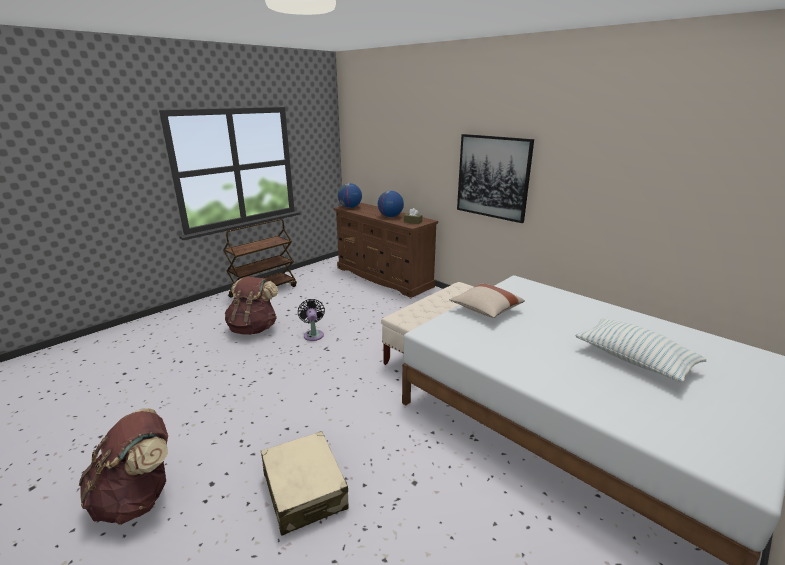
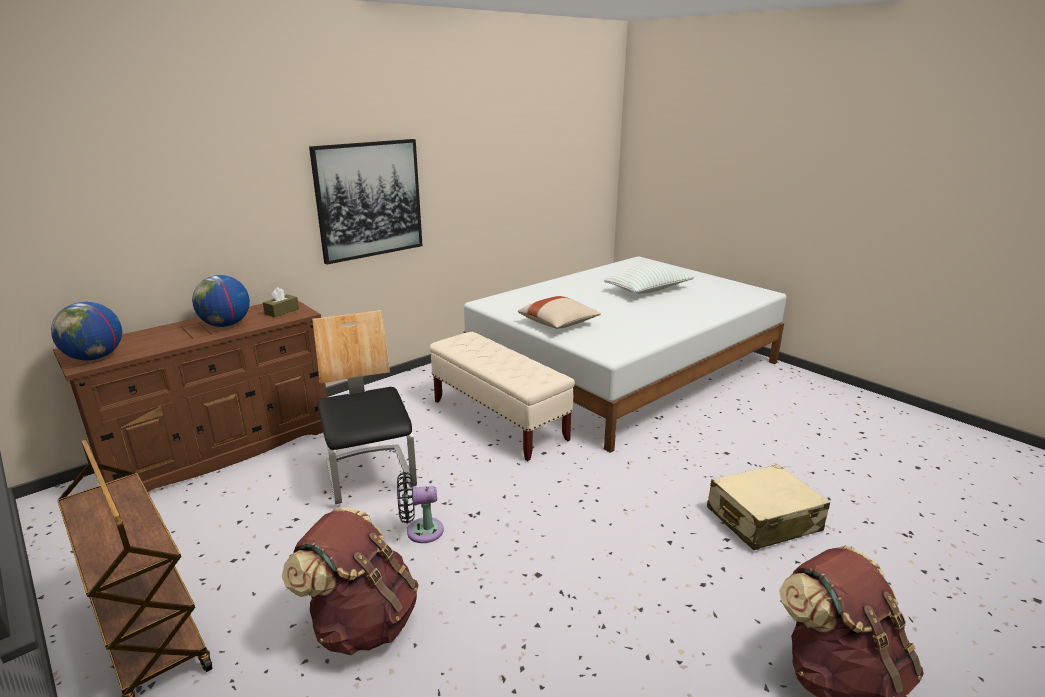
camera: 85 degrees left, 0 degrees up
(364, 314) = (371, 474): none -> chair

